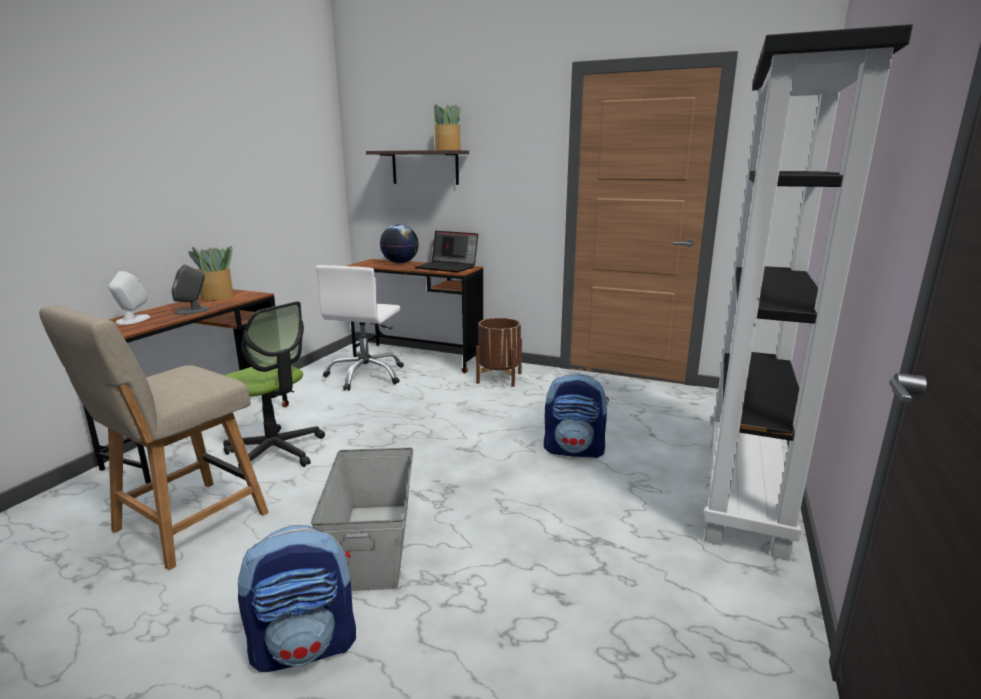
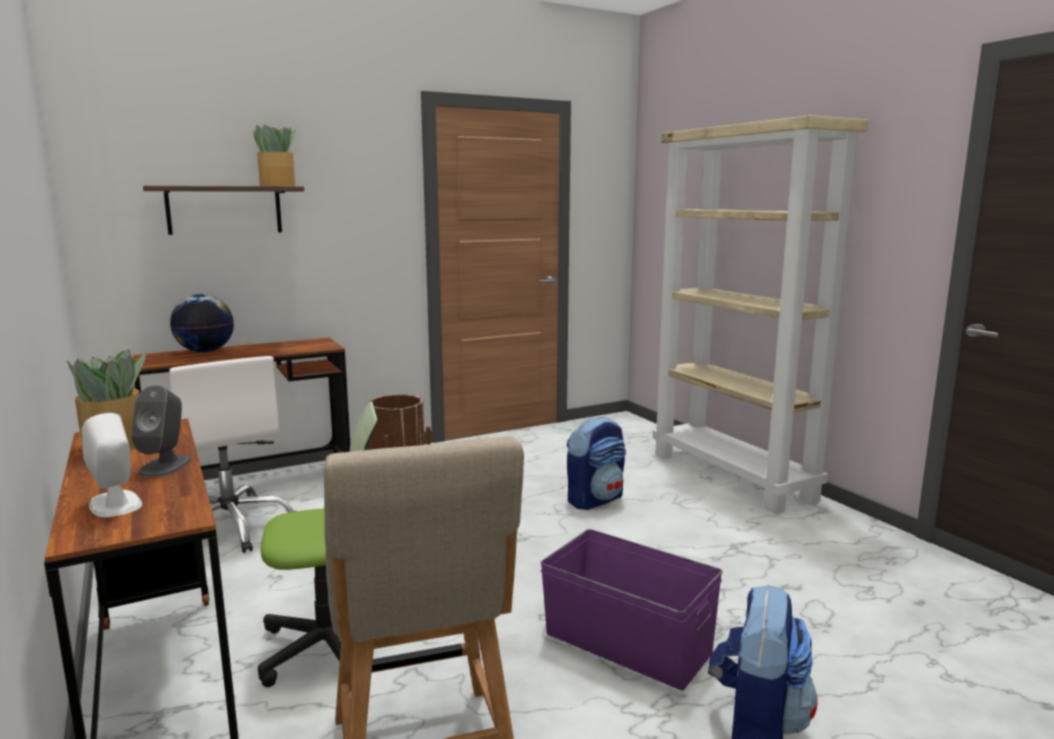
camera: 50 degrees left, 5 degrees down
(373, 543) = (627, 642): grey storage box -> purple storage box
(448, 267) = (293, 345): laptop -> none
(745, 491) = (733, 476): black bookcase -> beige bookcase

